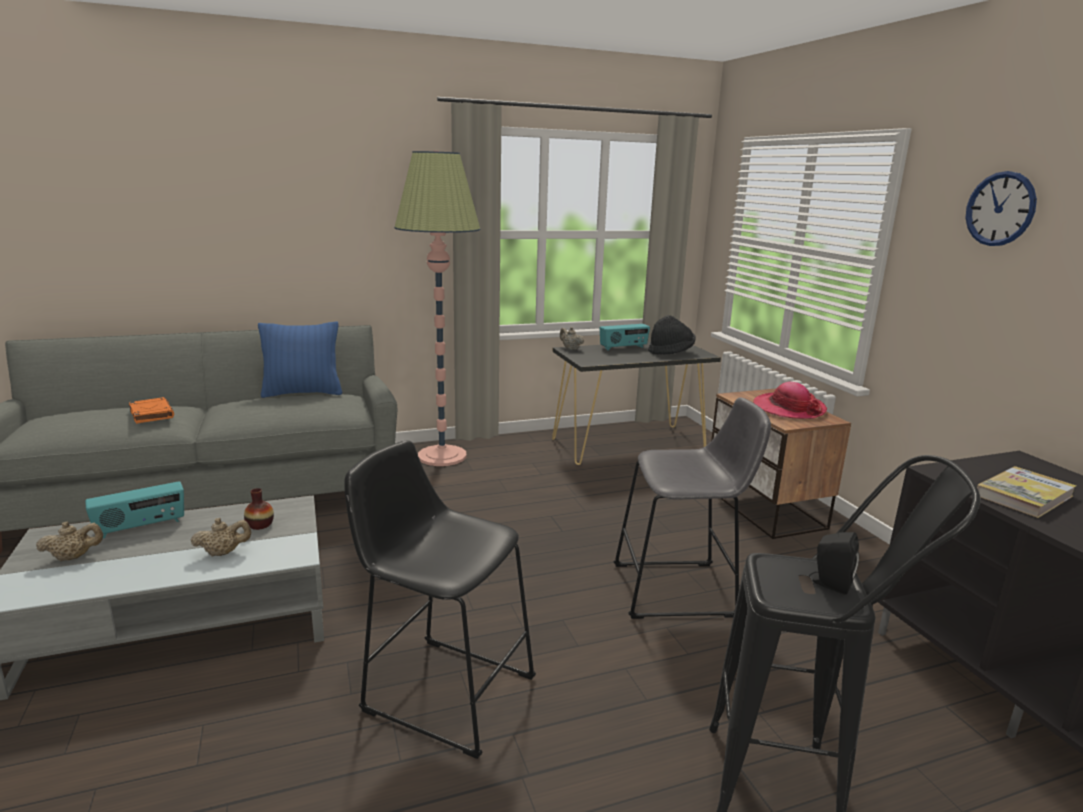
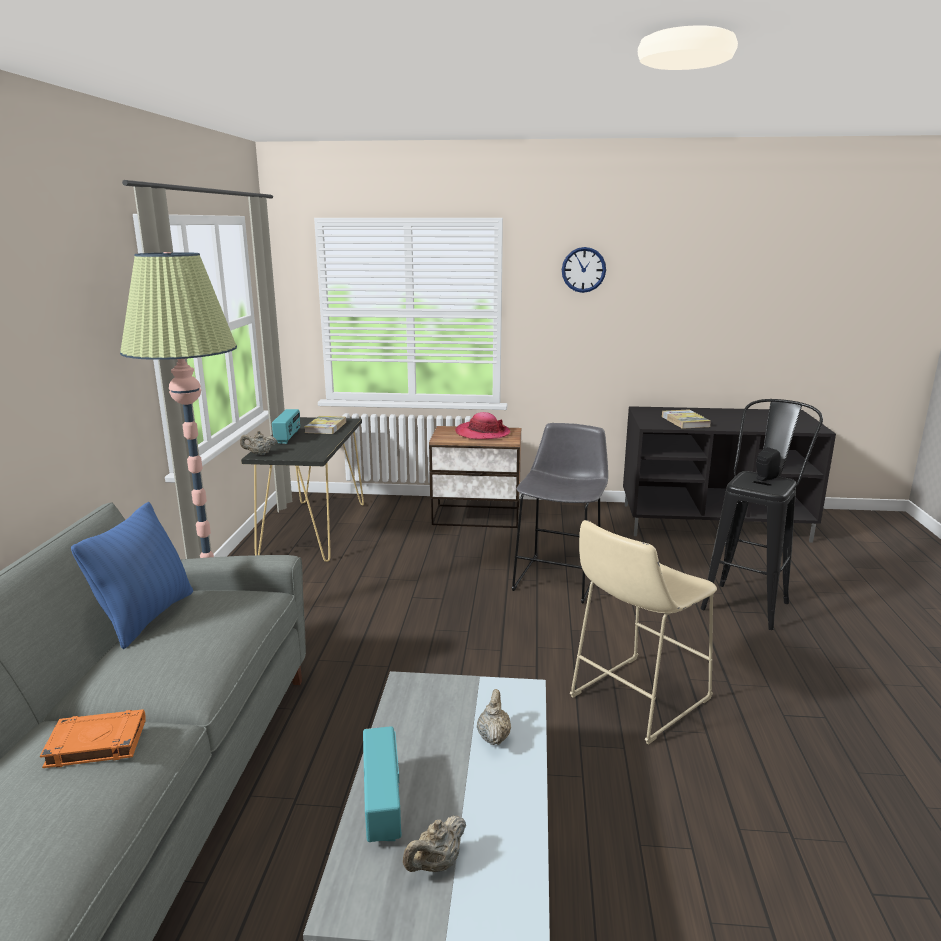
camera: 65 degrees left, 0 degrees up
(74, 557) = (436, 864): beige teapot -> beige teapot turned 135 degrees counterclockwise
(260, 525) = (441, 710): vase -> none
(442, 690) = (634, 700): black stool -> beige stool
(671, 352) = (326, 427): black hat -> book

